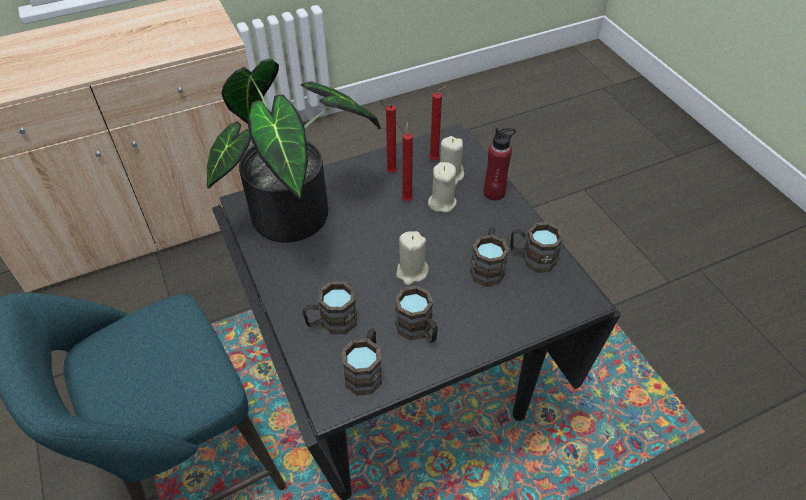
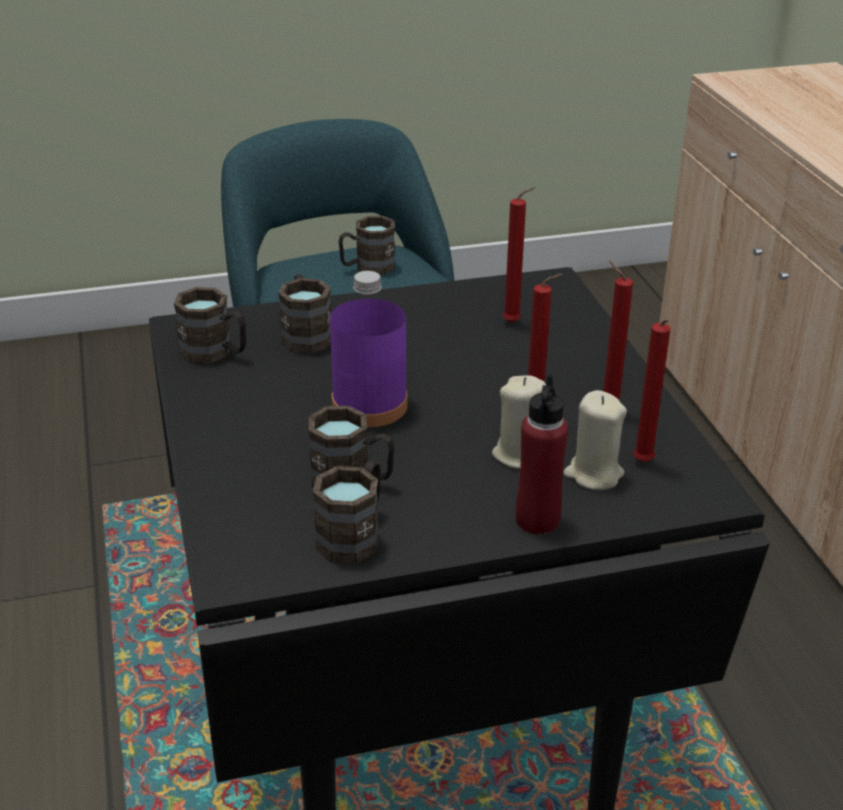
camera: 100 degrees right, 15 degrees down
(300, 217) = (514, 322): potted plant -> red candle
(411, 272) = (369, 405): beige candle -> purple bottle
(418, 330) = (258, 398): brown mug -> brown mug (367, 267)

